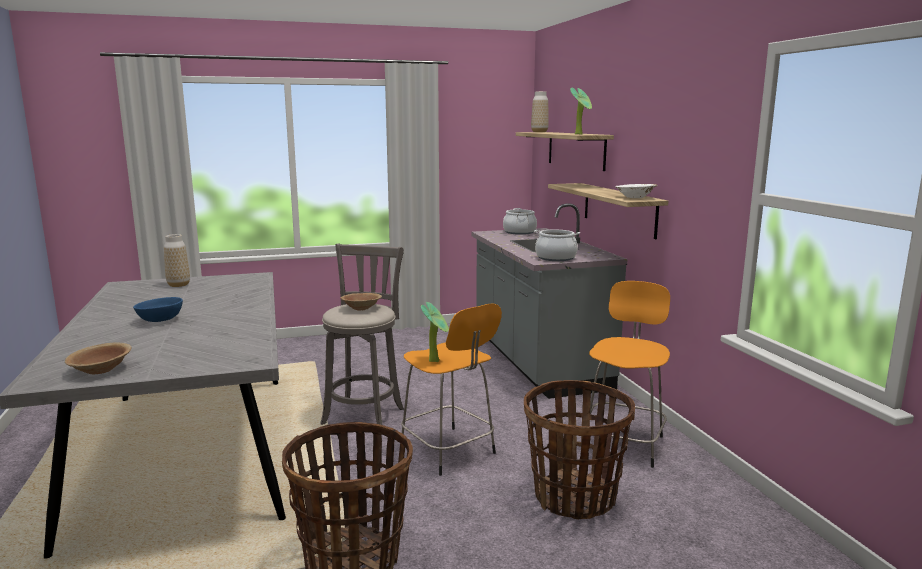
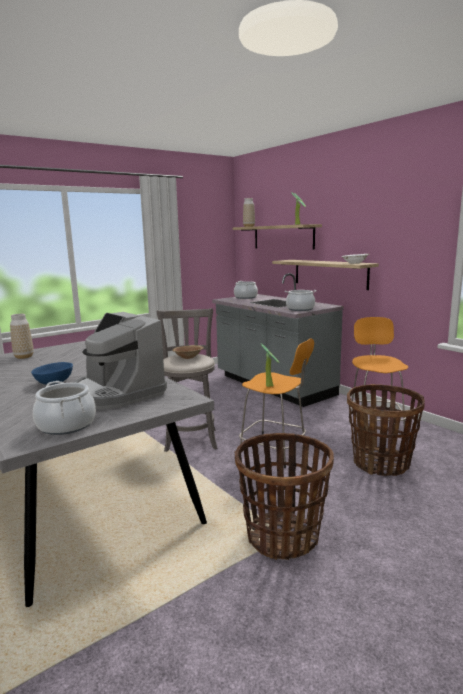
camera: 20 degrees left, 0 degrees up
(101, 370) = (67, 425): brown bowl -> cooking pot
(197, 342) = (117, 393): none -> coffee machine

